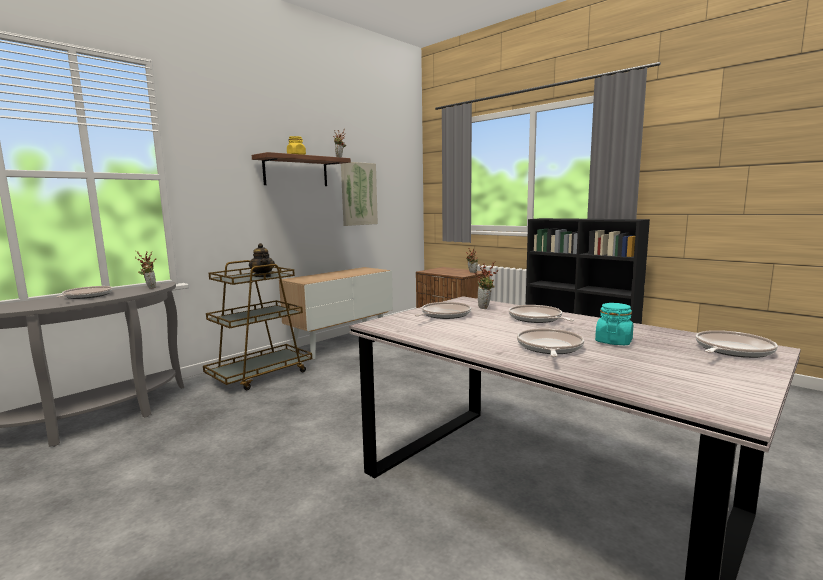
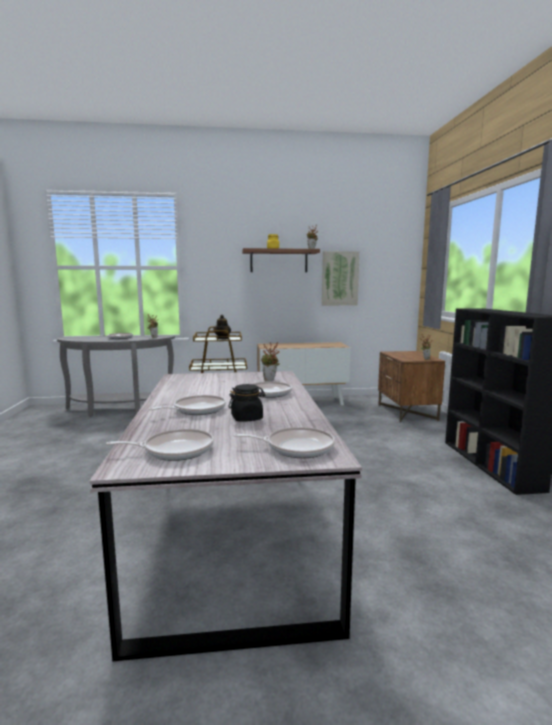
camera: 40 degrees right, 0 degrees up
(444, 315) = (228, 379): frying pan -> frying pan (175, 450)
(613, 341) = (247, 418): turquoise jar -> black jar

